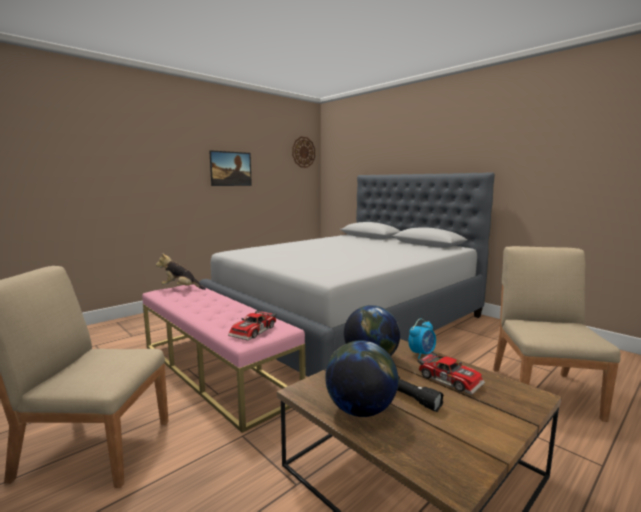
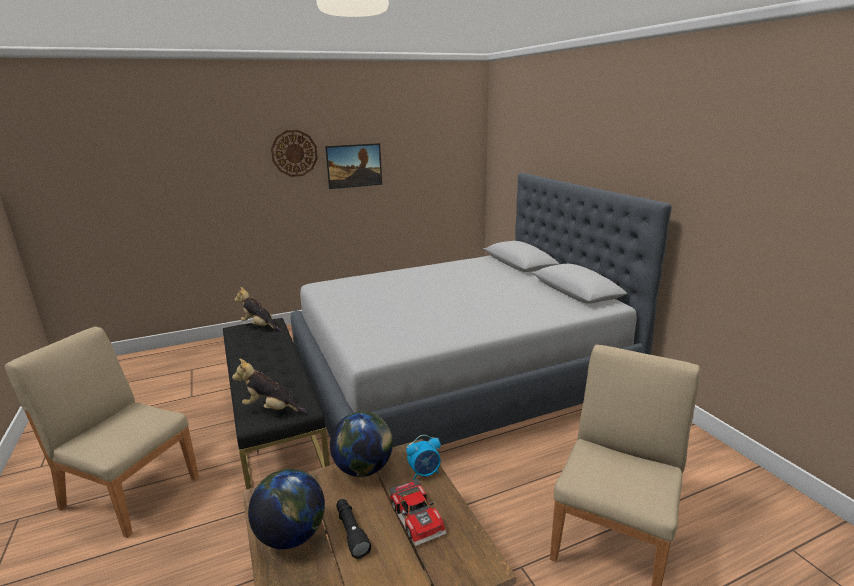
camera: 20 degrees right, 10 degrees up
(215, 370) = (274, 423): pink bench -> black bench
(254, 331) = (271, 409): toy car -> plush toy
(303, 152) = (459, 133): wall clock -> wall clock (294, 153)

